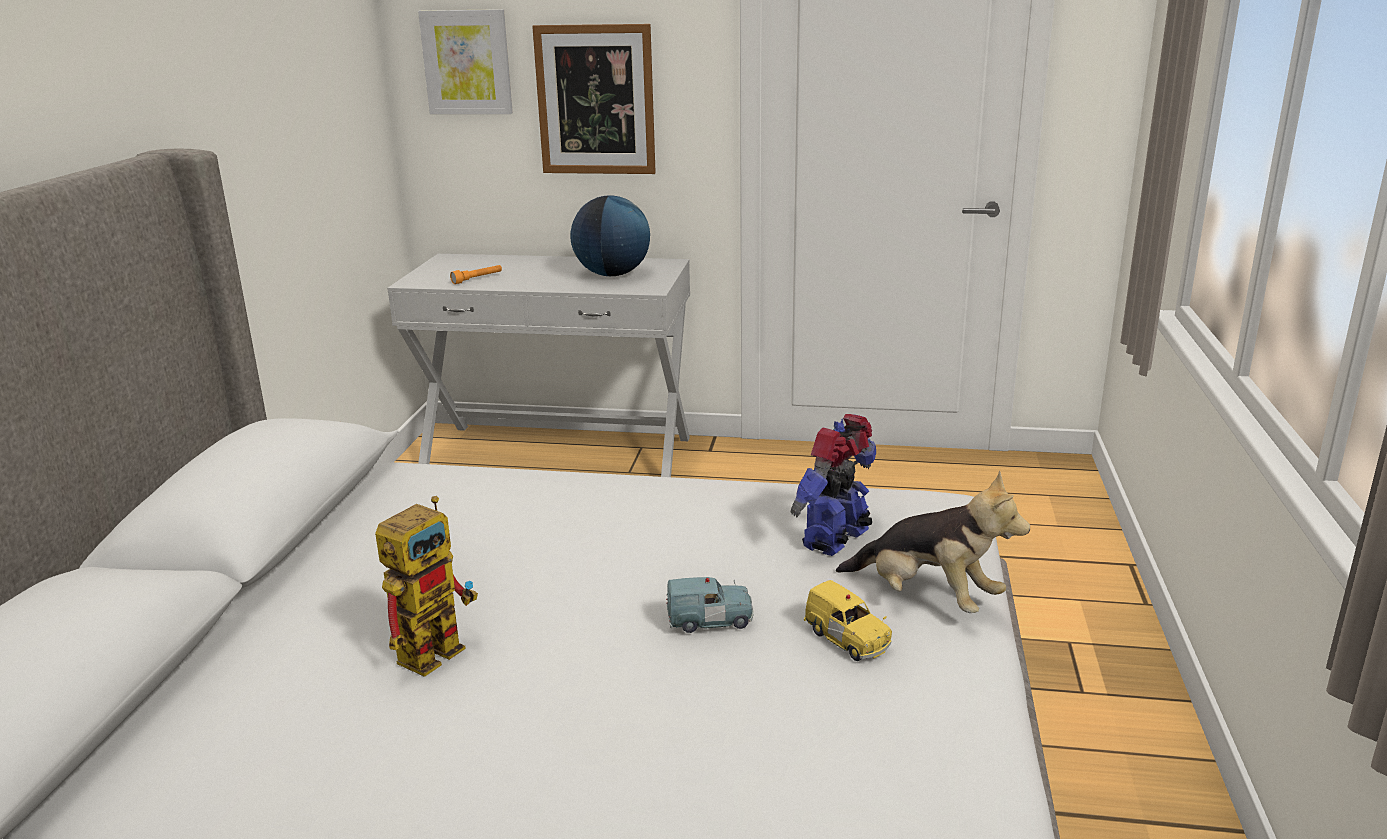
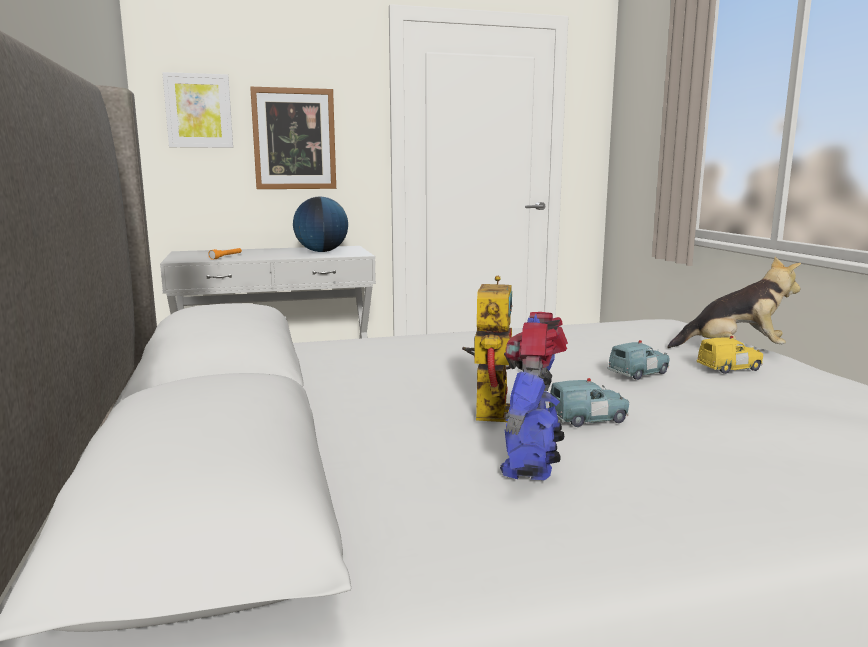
camera: 25 degrees left, 10 degrees down
(512, 696) = (588, 419): none -> blue toy car
(838, 539) = (642, 337): toy robot -> toy robot (532, 462)
(847, 639) = (730, 368): yellow toy car -> yellow toy car turned 45 degrees counterclockwise

